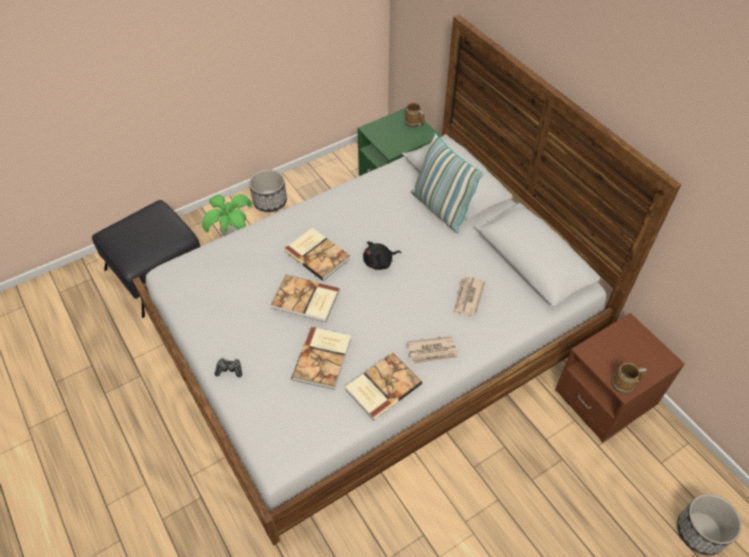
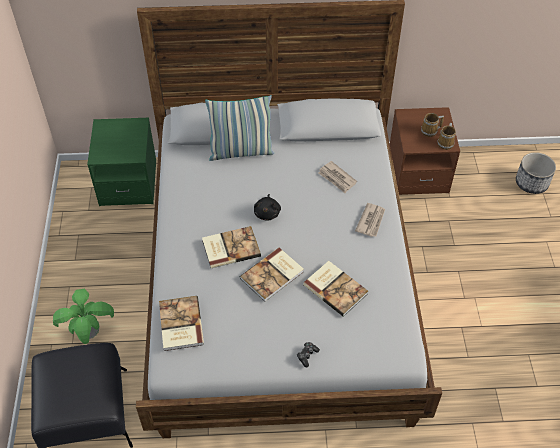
camera: 60 degrees left, 0 degrees up
(270, 201) = (72, 286): planter -> none
(382, 386) = (382, 264): book -> book (180, 325)
(413, 123) = (116, 126): mug -> mug (430, 131)

